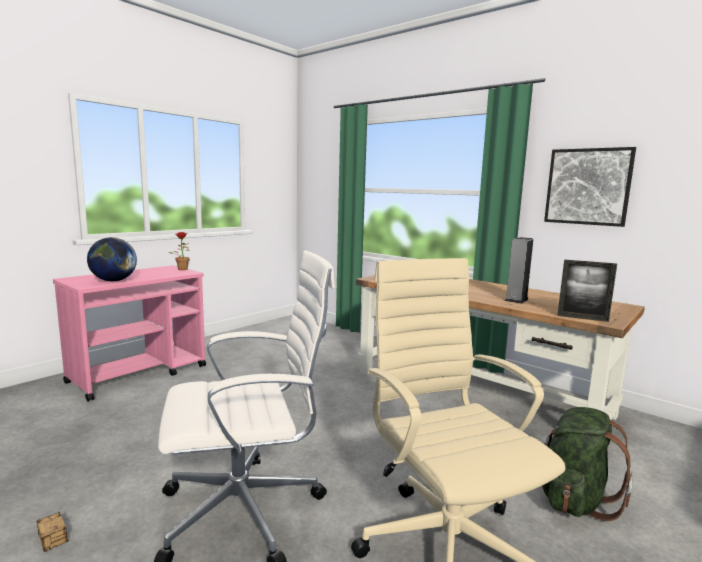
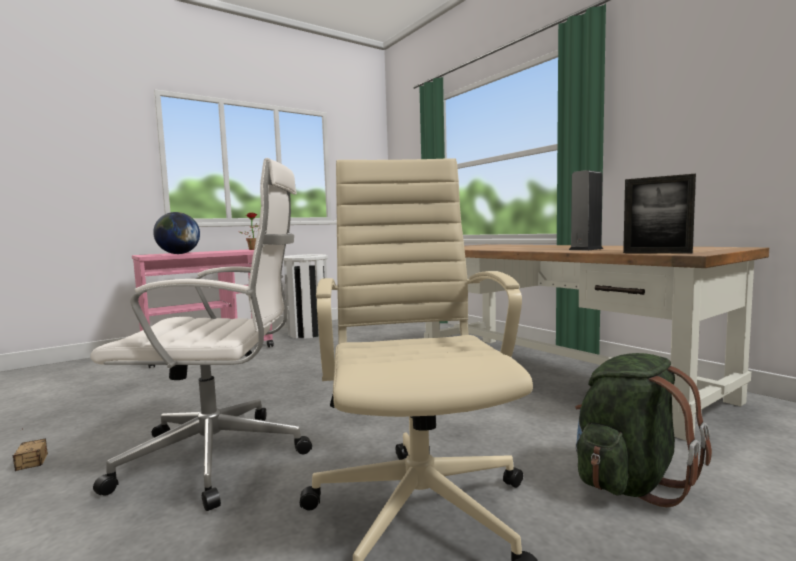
camera: 15 degrees right, 5 degrees down
(231, 346) = (309, 333): none -> white trash can
(588, 186) = (685, 110): picture -> none

